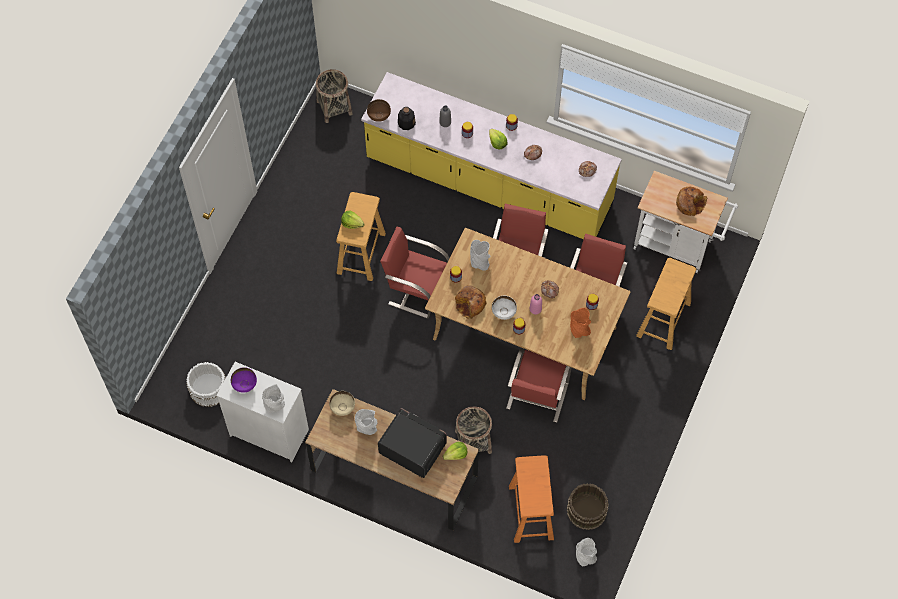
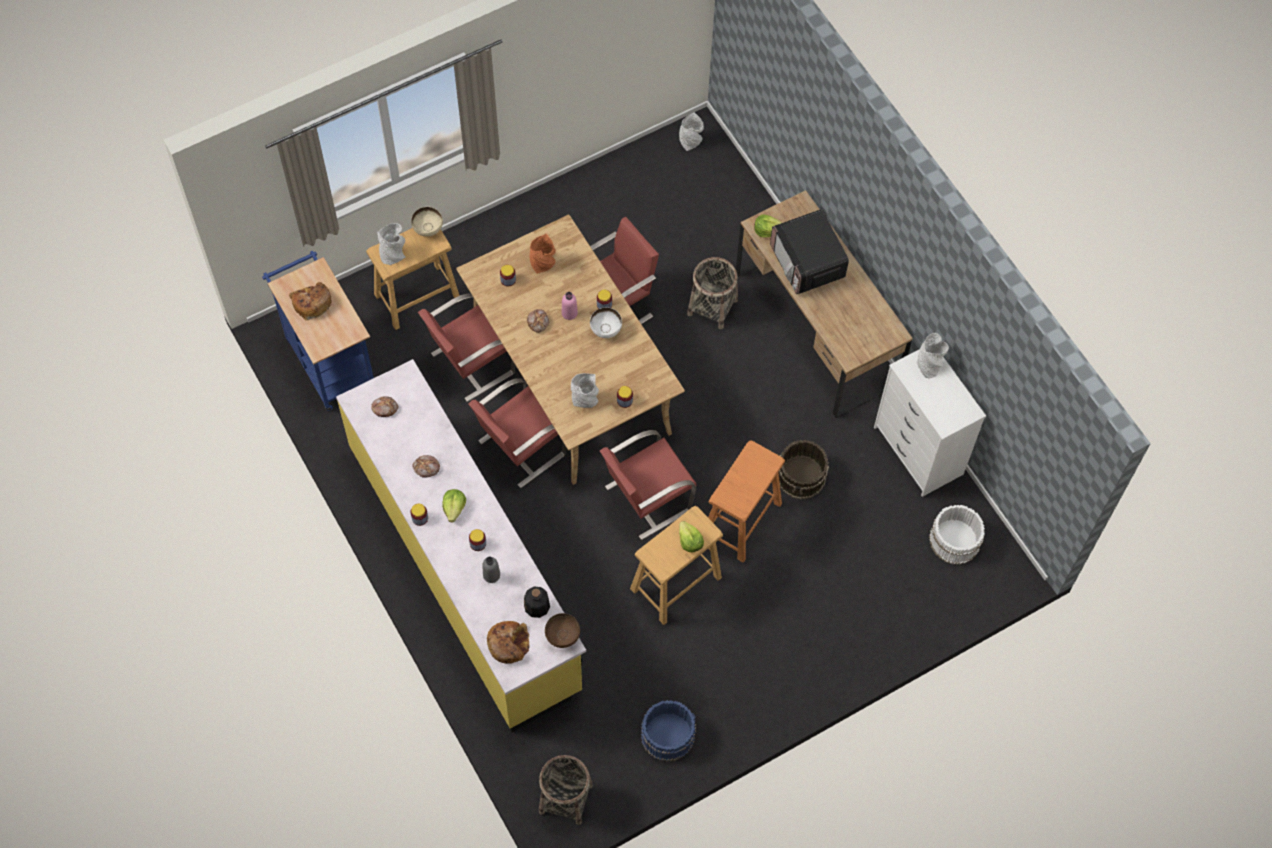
camera: 145 degrees left, 0 degrees up
(245, 385) = (947, 406): purple bowl -> none
(303, 171) = (667, 735): none -> blue bucket
(343, 408) = (849, 346): beige bowl -> beige bowl (428, 229)
(367, 428) = (838, 310): grey vase -> grey vase (393, 254)
(416, 289) = (646, 499): red chair -> red chair turned 90 degrees clockwise
(470, 304) = (633, 362): bread -> bread (508, 643)
(531, 513) = (709, 209): orange stool -> orange stool (741, 520)
(586, 510) = (655, 178): brown bucket -> brown bucket (801, 476)
(677, 245) = (328, 359): white cart -> blue cart

